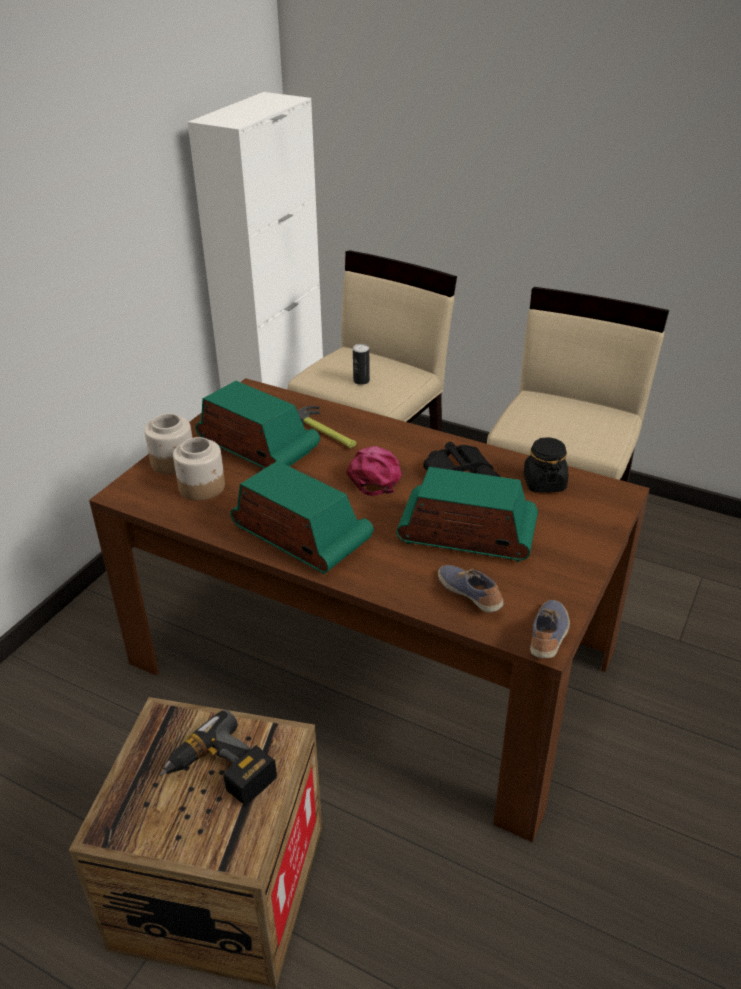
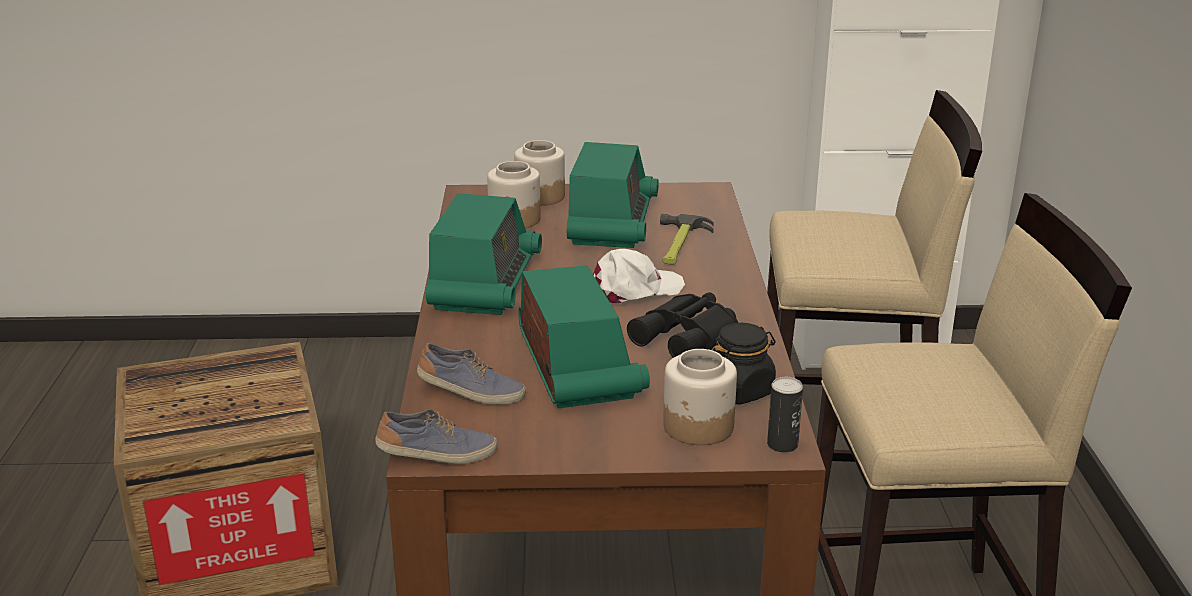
camera: 60 degrees right, 10 degrees down
(220, 773) = (230, 404): power drill -> none
(361, 381) = (825, 240): can -> can (782, 444)
(375, 474) = (633, 290): pink cap -> white cap
(470, 595) = (471, 393): shoe -> shoe turned 75 degrees clockwise
(578, 514) = (698, 427): none -> jar

